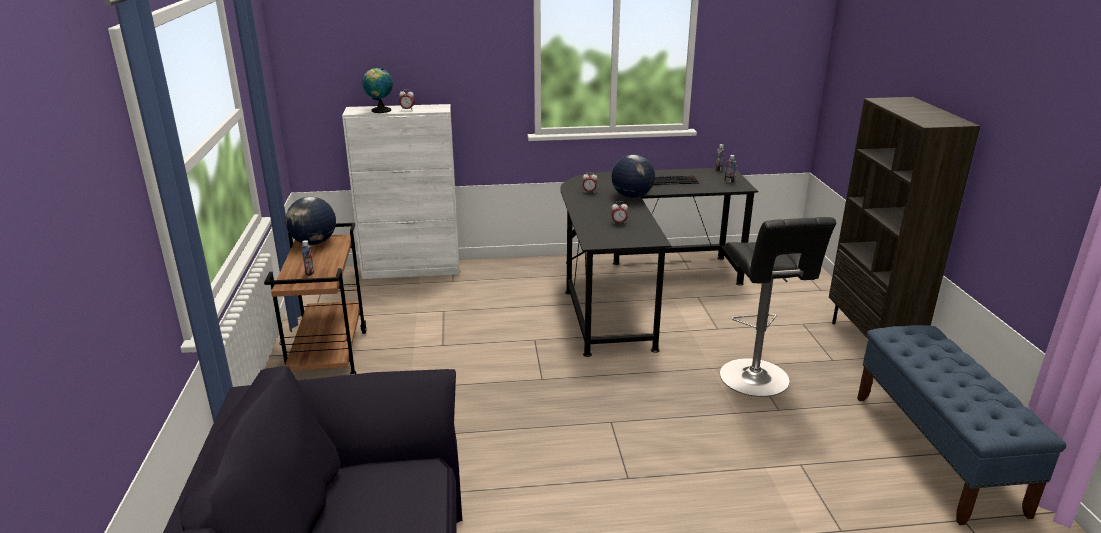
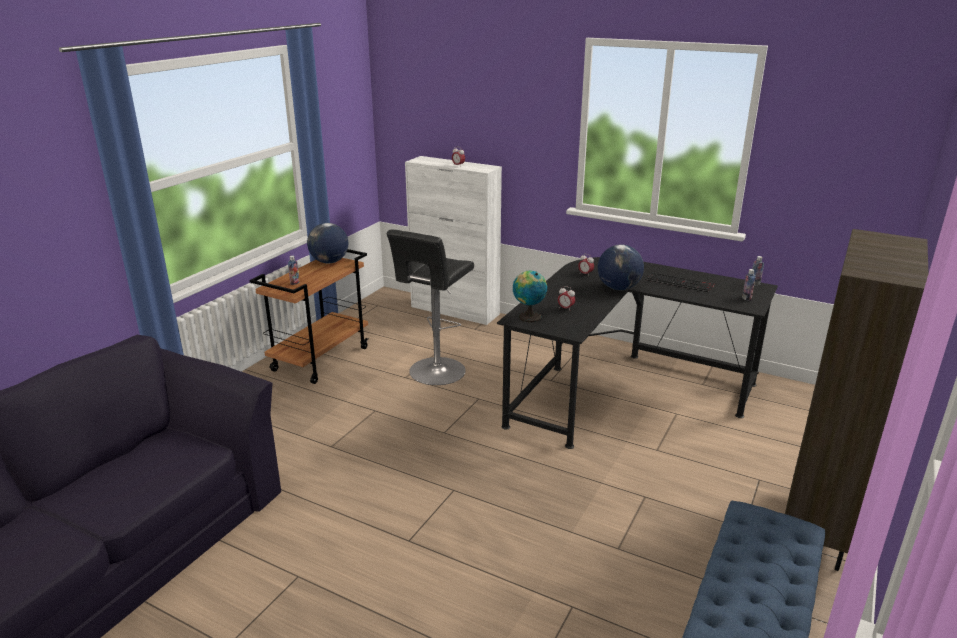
camera: 35 degrees right, 0 degrees up
(379, 110) = (437, 162): globe -> globe (528, 316)
(756, 380) = (632, 512): black stool -> black stool (435, 373)

